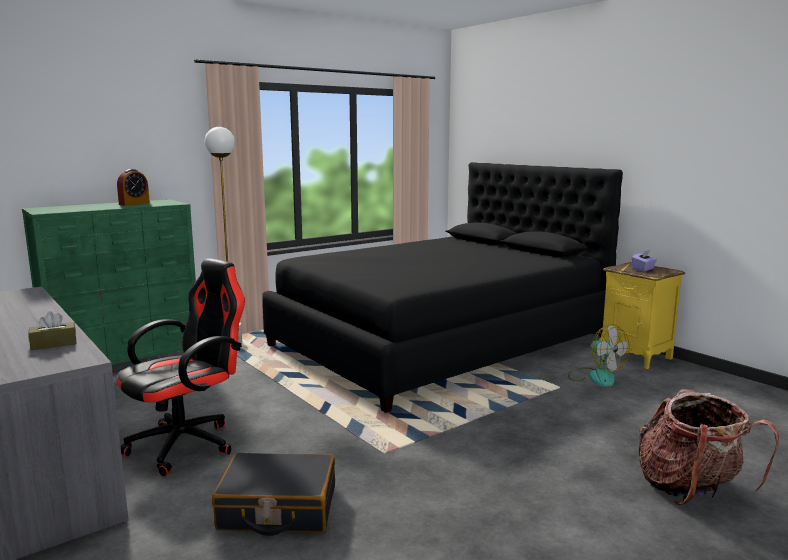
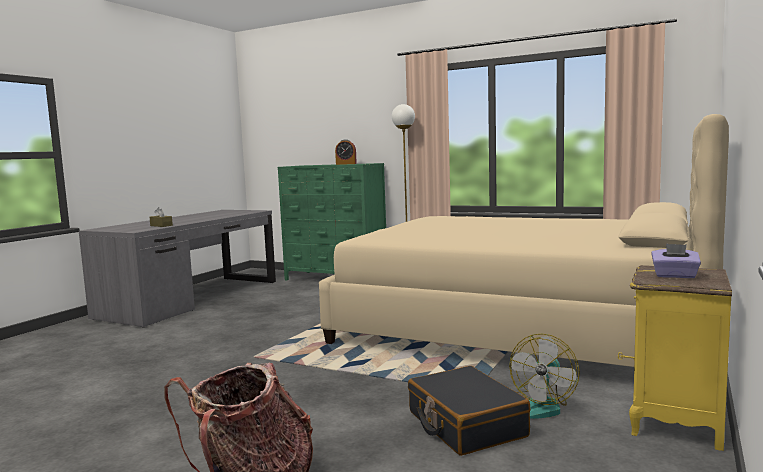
camera: 65 degrees right, 5 degrees down
(189, 443) = (237, 315): black office chair -> none
(278, 508) = (164, 349): black suitcase -> black suitcase (465, 424)
(440, 343) = (522, 329): black bed -> beige bed

